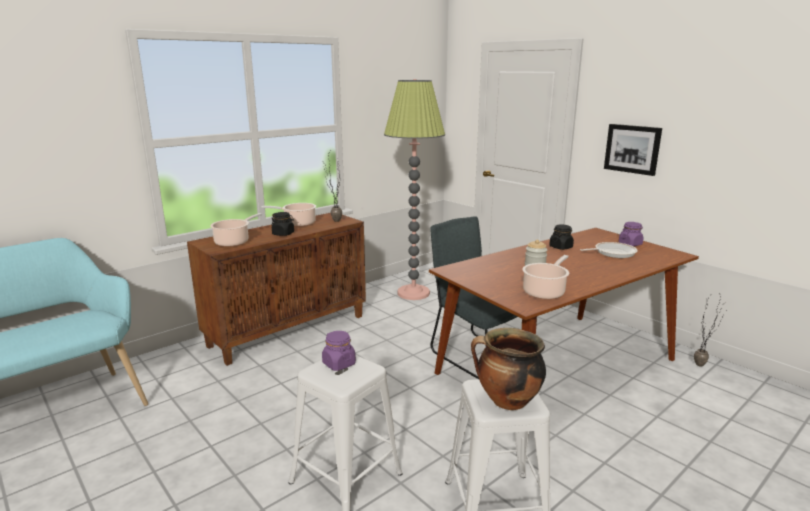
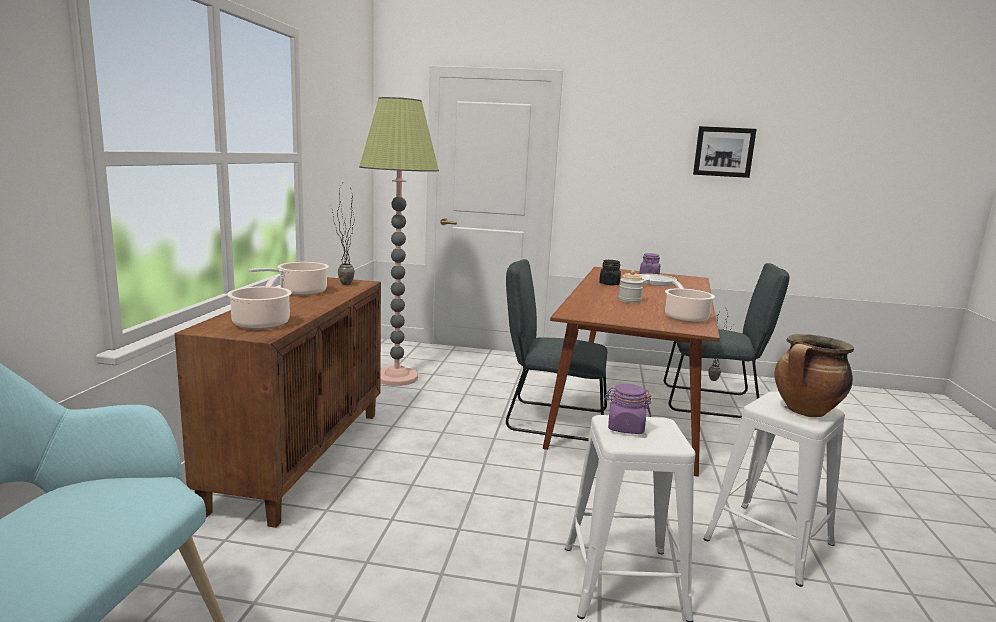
camera: 40 degrees left, 5 degrees down
(283, 234) = (312, 305): black jar -> none
(632, 149) = (624, 183): picture -> picture (723, 152)
(657, 386) = (714, 403): none -> grey chair

